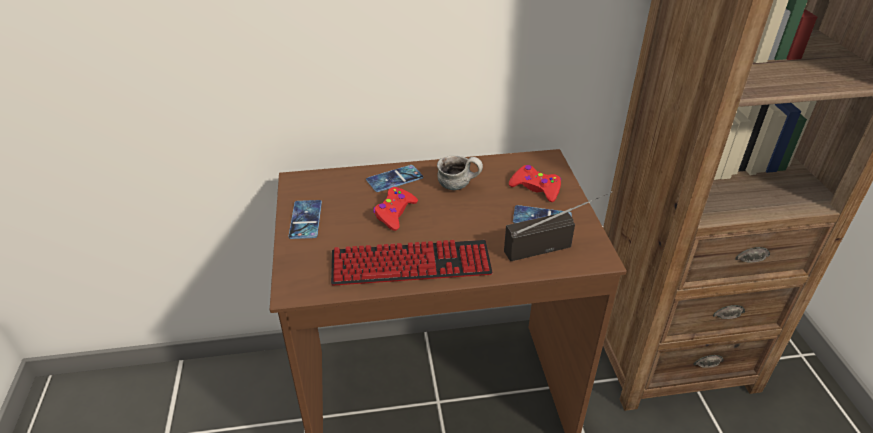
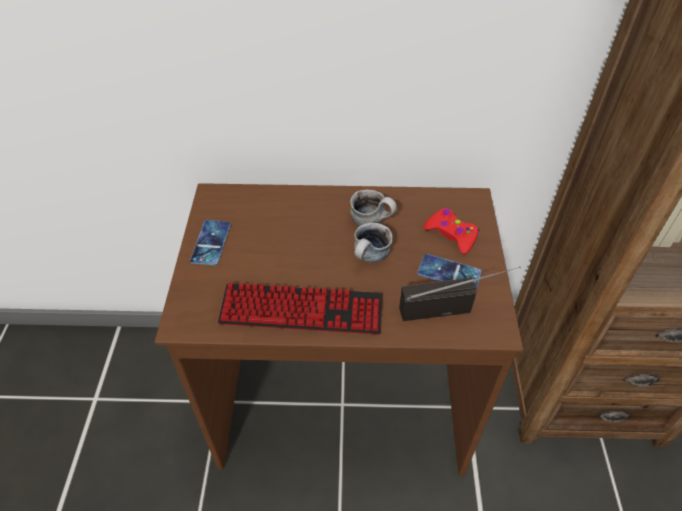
camera: 10 degrees right, 10 degrees up
(394, 179) = (309, 205): phone -> none
(394, 213) = (299, 246): red game controller -> none
(465, 215) = (370, 258): none -> mug

